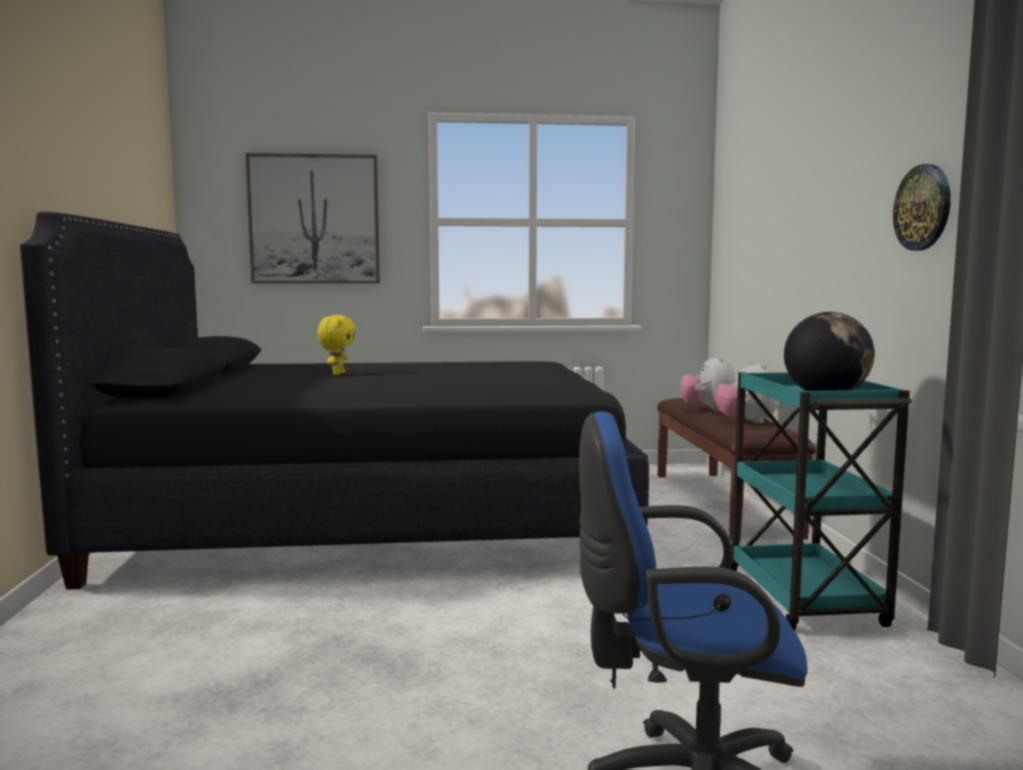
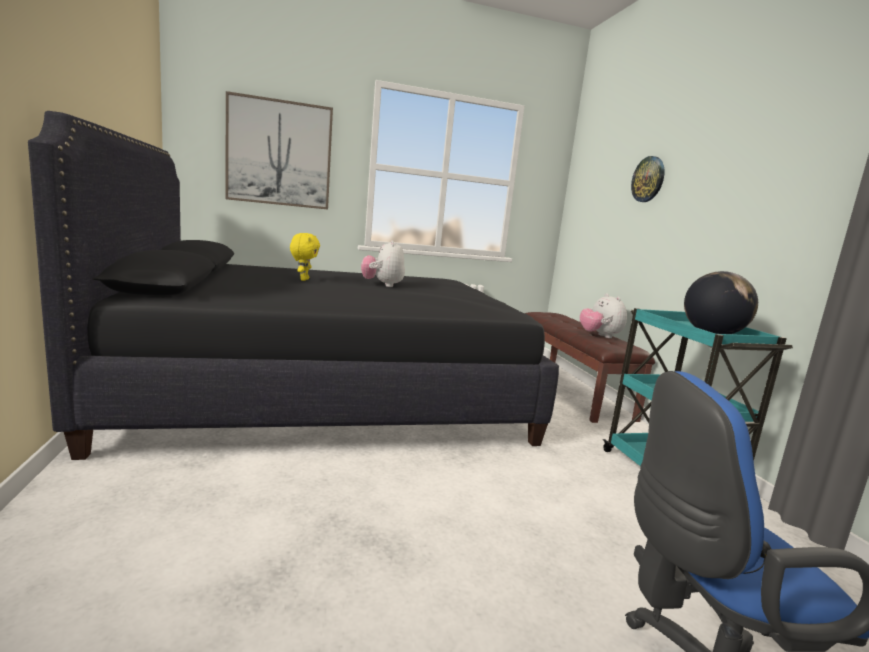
camera: 10 degrees left, 5 degrees up
(708, 409) = (565, 323): plush toy -> plush toy (382, 285)
(923, 208) = (794, 198): wall clock -> wall clock (648, 179)

